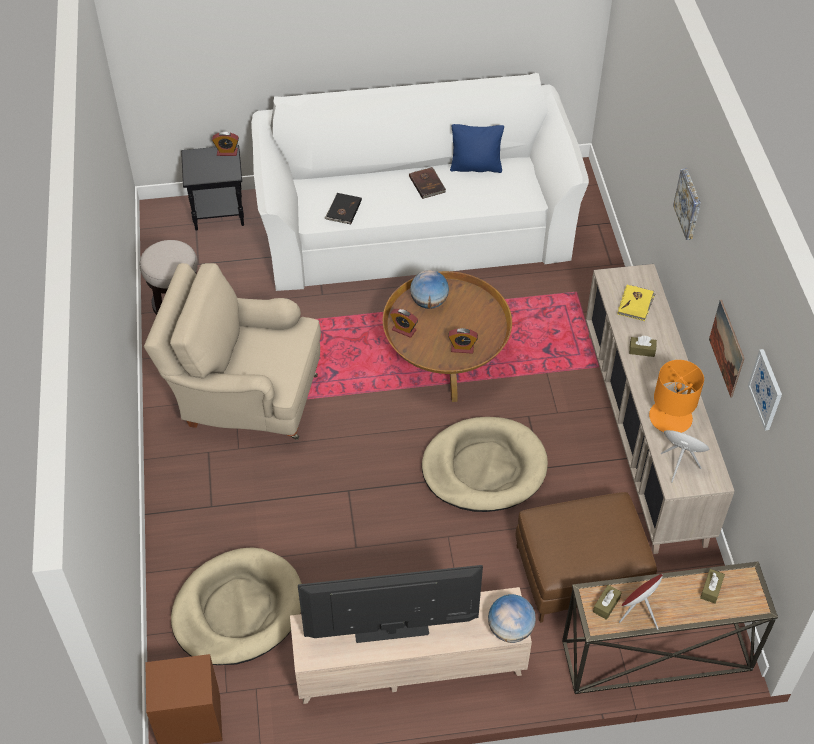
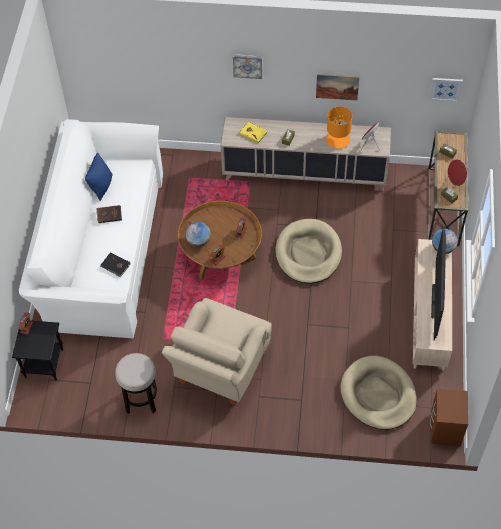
camera: 75 degrees left, 5 degrees up
(580, 573) = (388, 226): brown ottoman -> none
(766, 389) = (390, 70): picture -> picture (445, 89)

